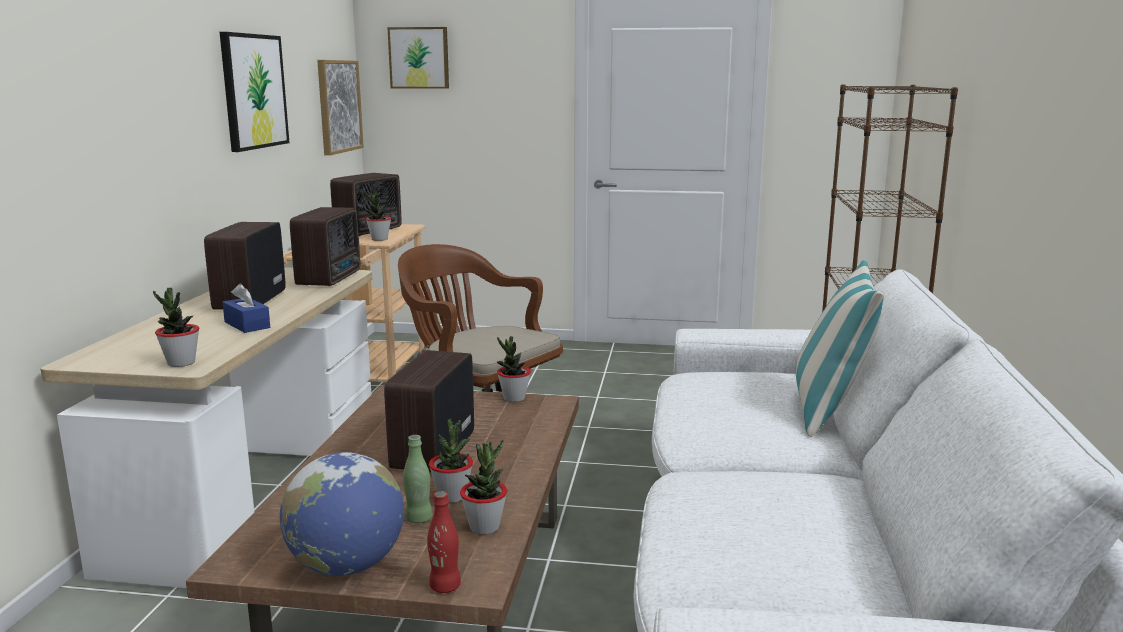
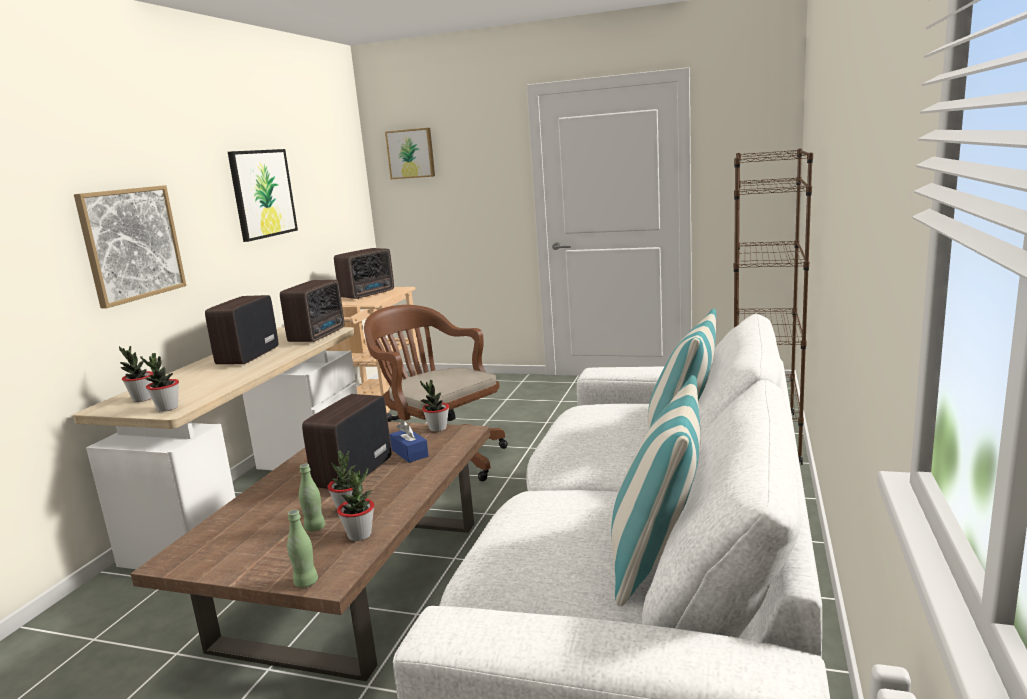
camera: 10 degrees right, 0 degrees up
(247, 325) = (233, 376): blue tissue box -> blue tissue box (409, 453)
(338, 106) = (348, 197): picture -> picture (131, 244)
(347, 566) = (244, 565): globe -> none
(379, 239) = (370, 301): potted plant -> potted plant (142, 399)
(445, 587) = (306, 582): red bottle -> green bottle
(884, 545) = (657, 556): none -> pillow

